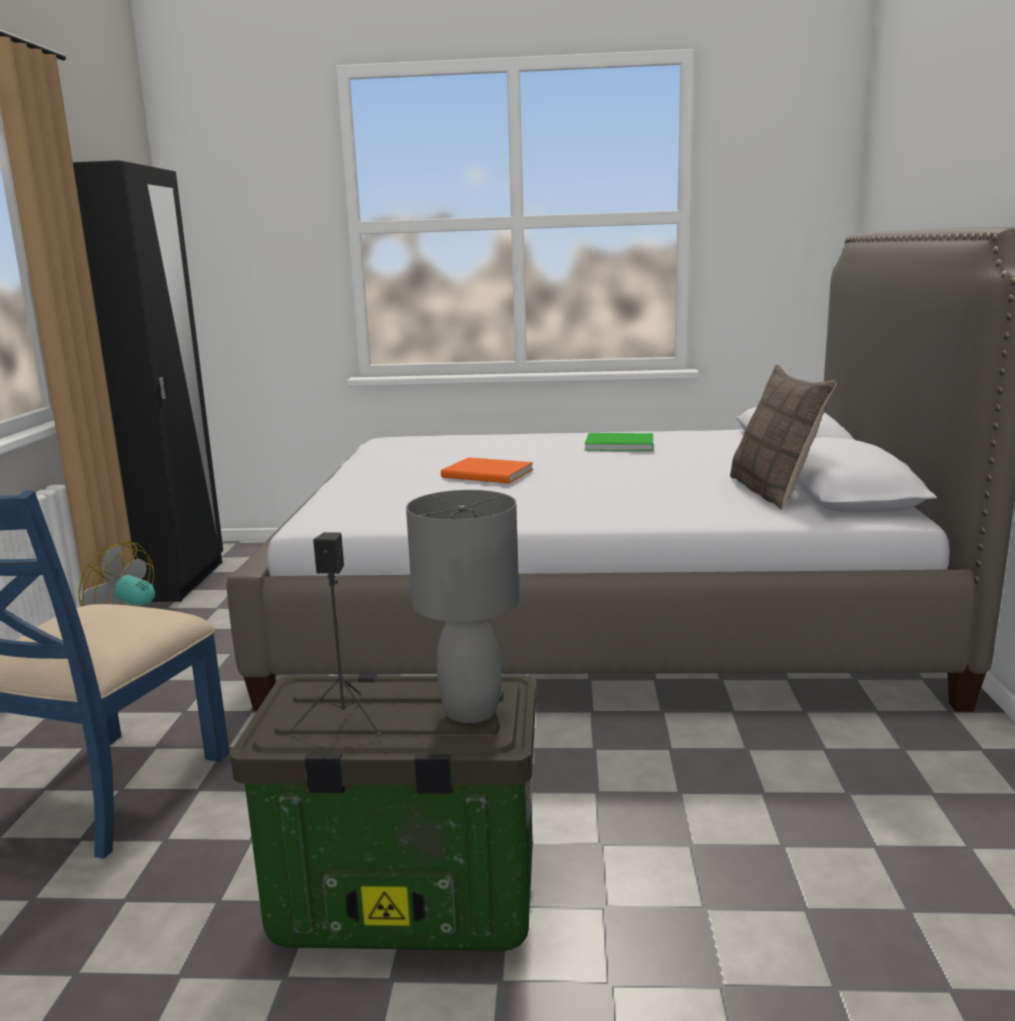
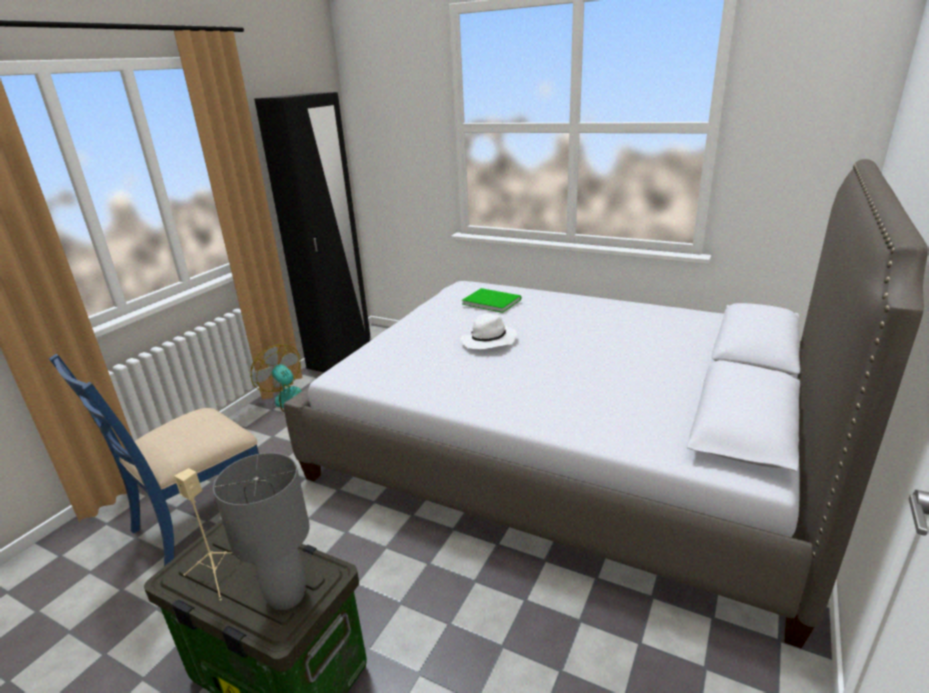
camera: 25 degrees right, 10 degrees up
(345, 719) = (217, 575): black speaker -> beige speaker
(489, 474) = (488, 341): orange book -> white hat
(617, 444) = (610, 320): green book -> green book (491, 301)
(774, 492) = (679, 411): pillow -> none

